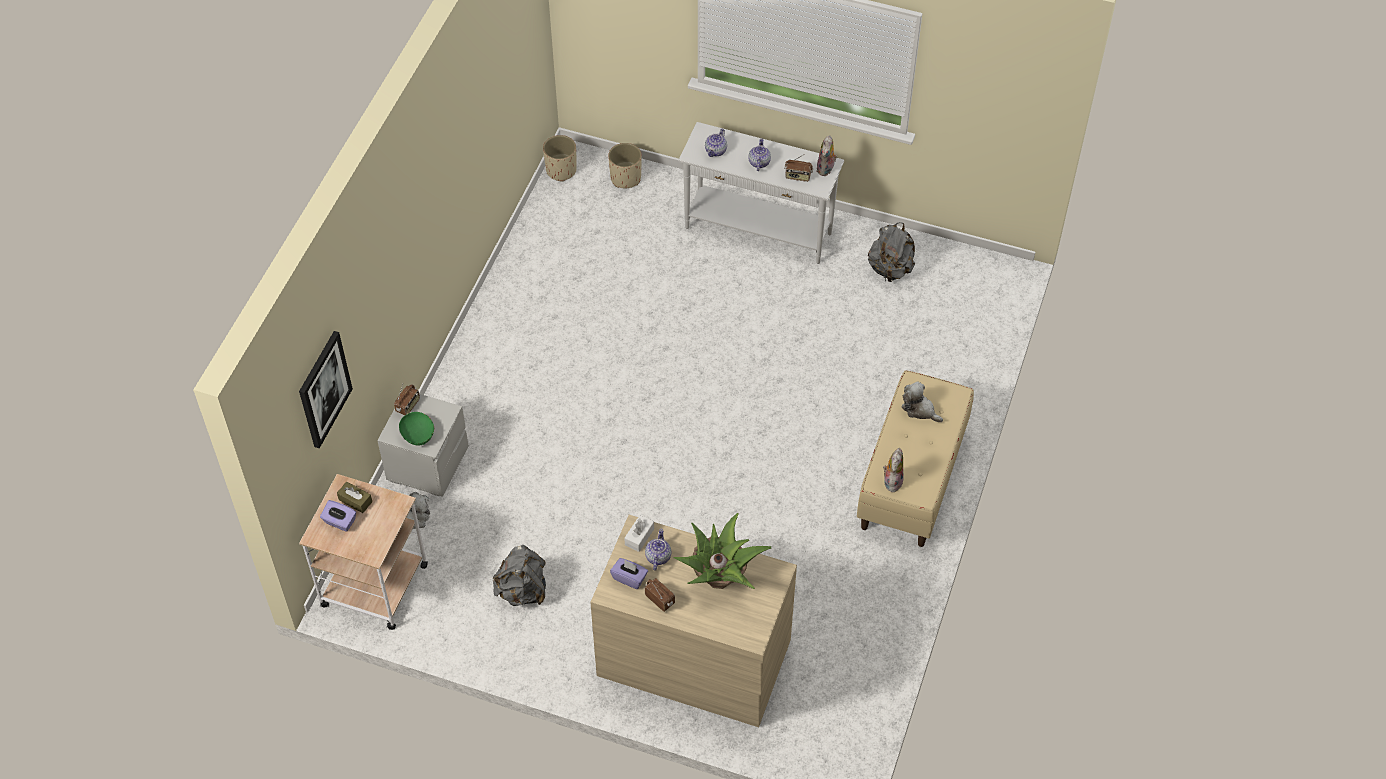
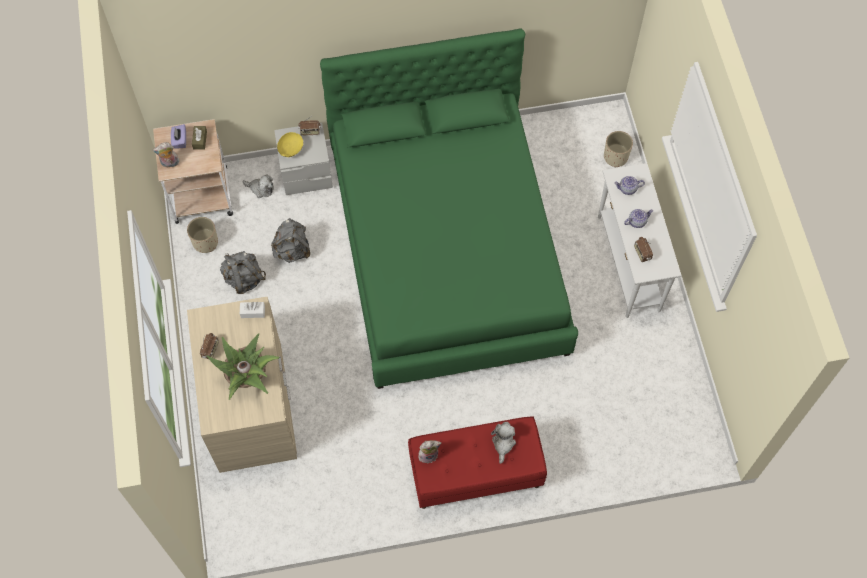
camera: 60 degrees right, 10 degrees up
(324, 389) = (218, 65): picture -> none
(418, 435) = (291, 150): green bowl -> yellow bowl
(561, 170) = (594, 115): beige planter -> beige planter (205, 242)
(628, 376) = (448, 249): none -> green bed
(629, 578) = (217, 323): purple tissue box -> none
(657, 556) = (243, 331): teapot -> none
(826, 169) = (662, 268): plush toy -> plush toy (169, 163)
(890, 269) = (655, 368): grey backpack -> grey backpack (292, 250)
(912, 479) = (475, 474): beige bench -> red bench

